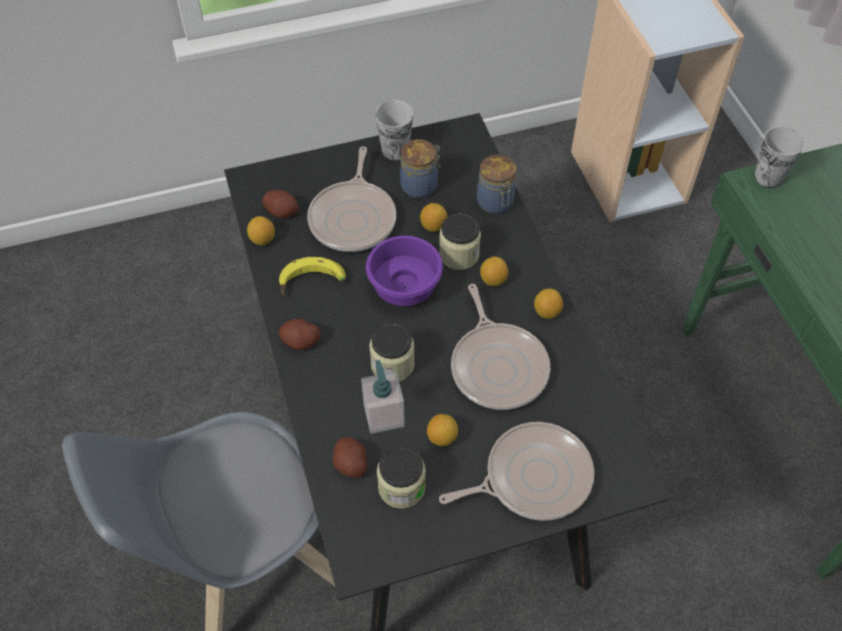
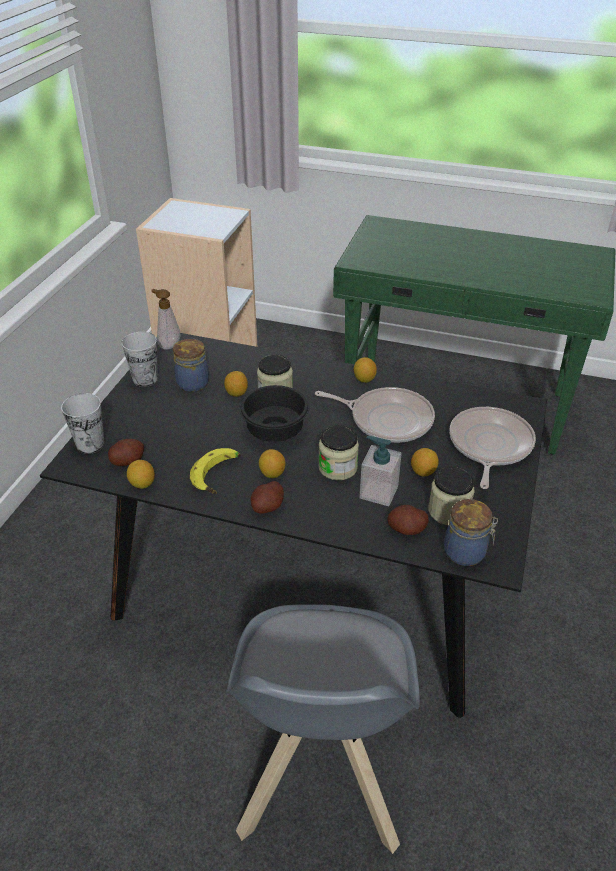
camera: 55 degrees left, 15 degrees down
(354, 218) = (182, 426): frying pan -> none
(402, 287) = (273, 432): purple bowl -> black bowl
(458, 132) = (168, 345): none -> soap dispenser
(493, 280) = (314, 389): lemon -> lemon (272, 474)
(495, 203) = (250, 358): jar -> jar (466, 552)
(768, 177) = (357, 255): cup -> cup (90, 444)

